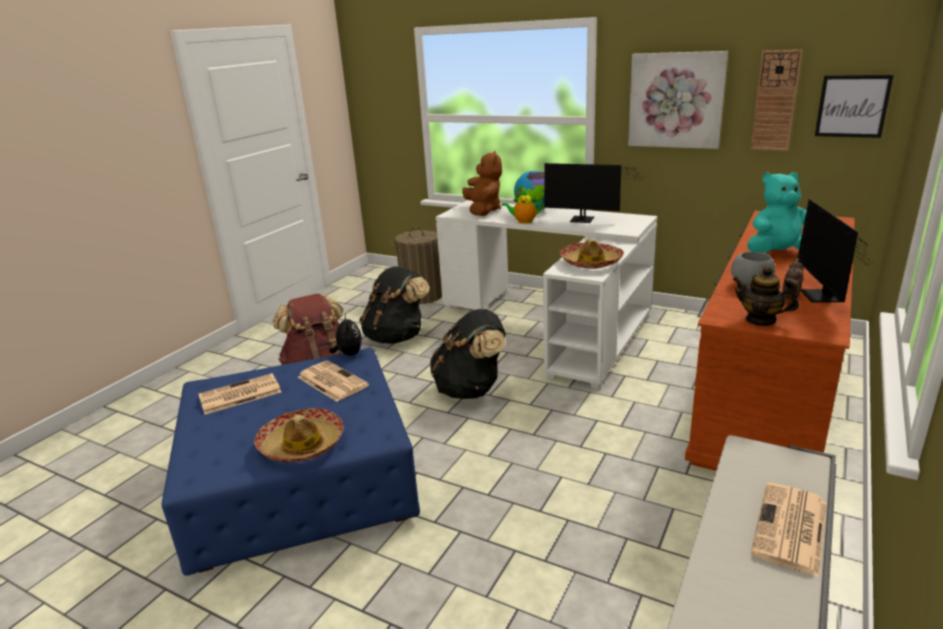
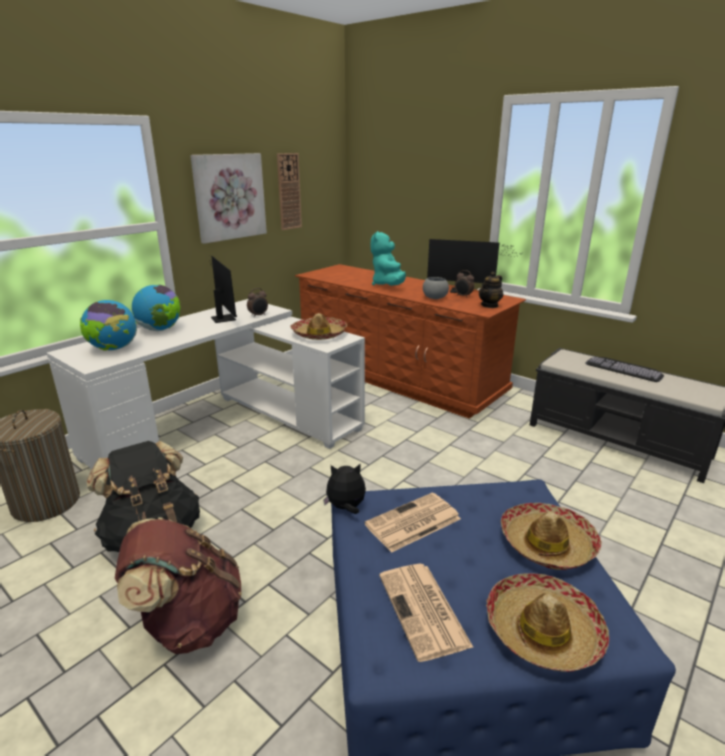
camera: 80 degrees left, 0 degrees up
(210, 441) = (542, 630): none -> hat
(471, 390) = (325, 493): black backpack -> none
(483, 211) = (113, 349): brown plush toy -> globe
(523, 221) = (187, 337): teapot -> none
(585, 220) = (223, 317): monitor -> monitor turned 60 degrees counterclockwise
(604, 229) = (258, 315): none -> alarm clock
(791, 529) = (625, 368): newspaper -> keyboard
(852, 106) = (324, 191): picture -> none

